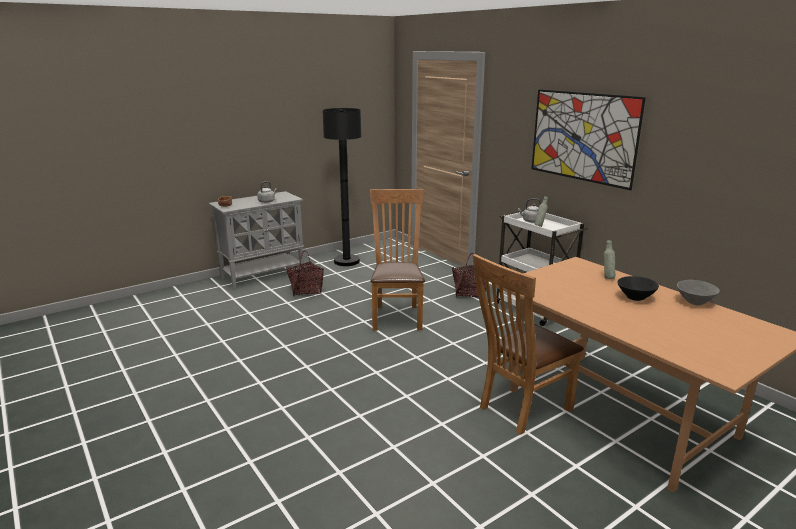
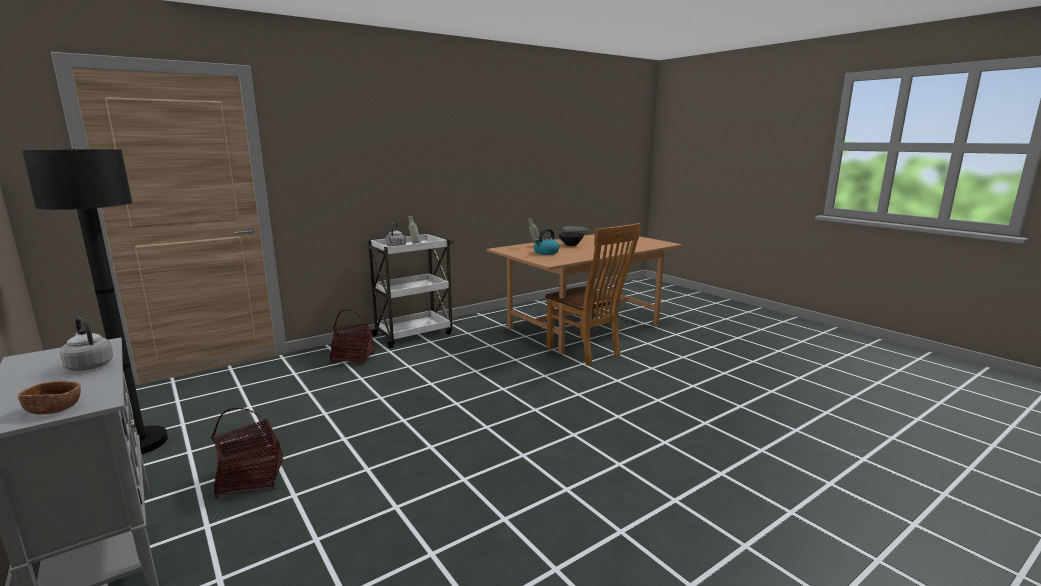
camera: 90 degrees left, 5 degrees down
(397, 316) = (397, 398): brown chair -> none
(569, 282) = (546, 253): none -> kettle
(582, 137) = (411, 155): picture -> none

